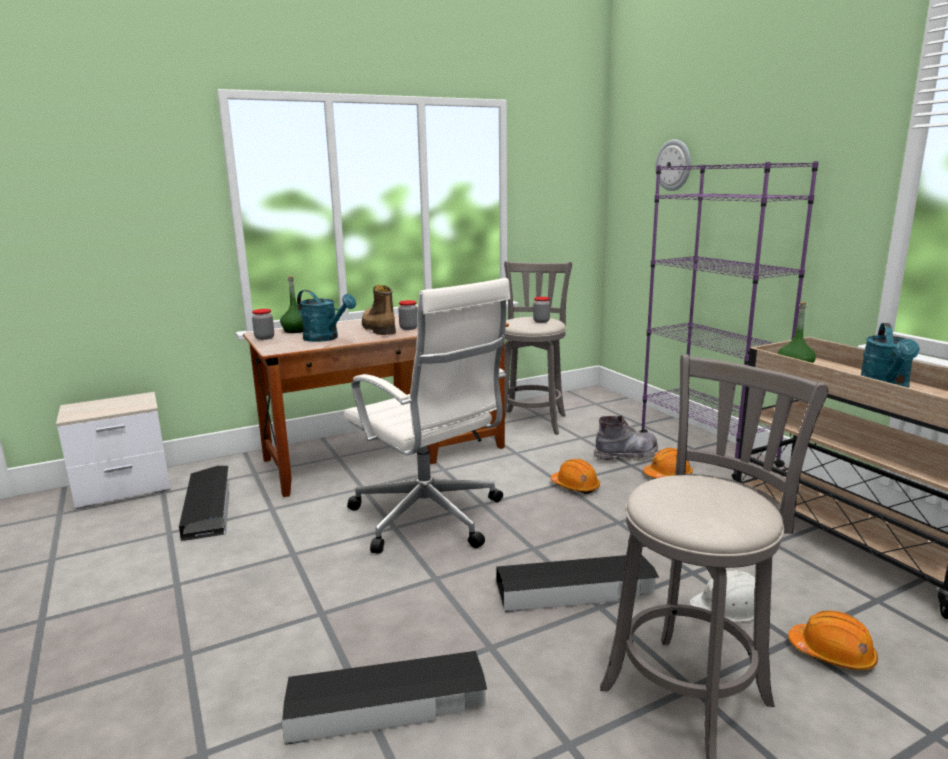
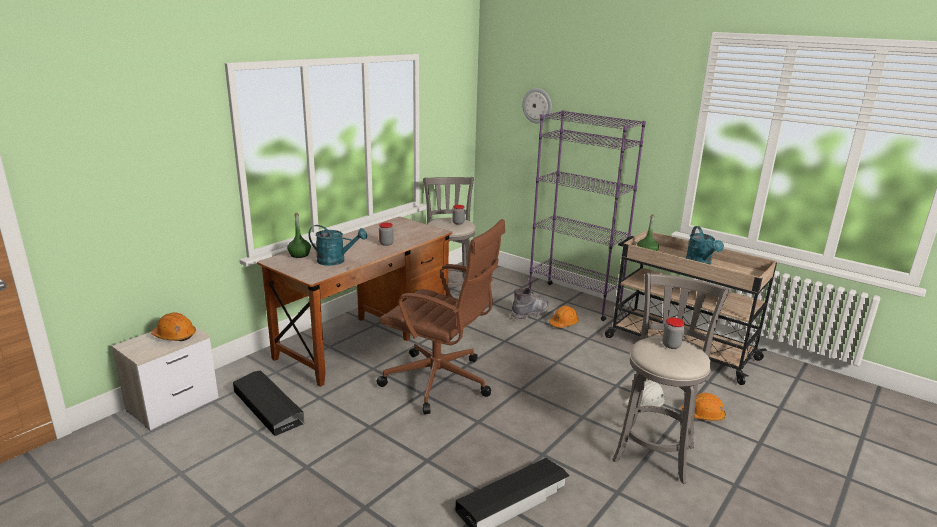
camera: 25 degrees left, 5 degrees up
(264, 338) = (285, 265): jar -> jar (671, 345)
(377, 329) = (364, 247): boot -> none
(429, 518) = (440, 382): white office chair -> brown office chair
(575, 486) = (514, 341): orange hard hat -> orange hard hat (175, 336)
(576, 590) = (563, 410): black storage box -> none

